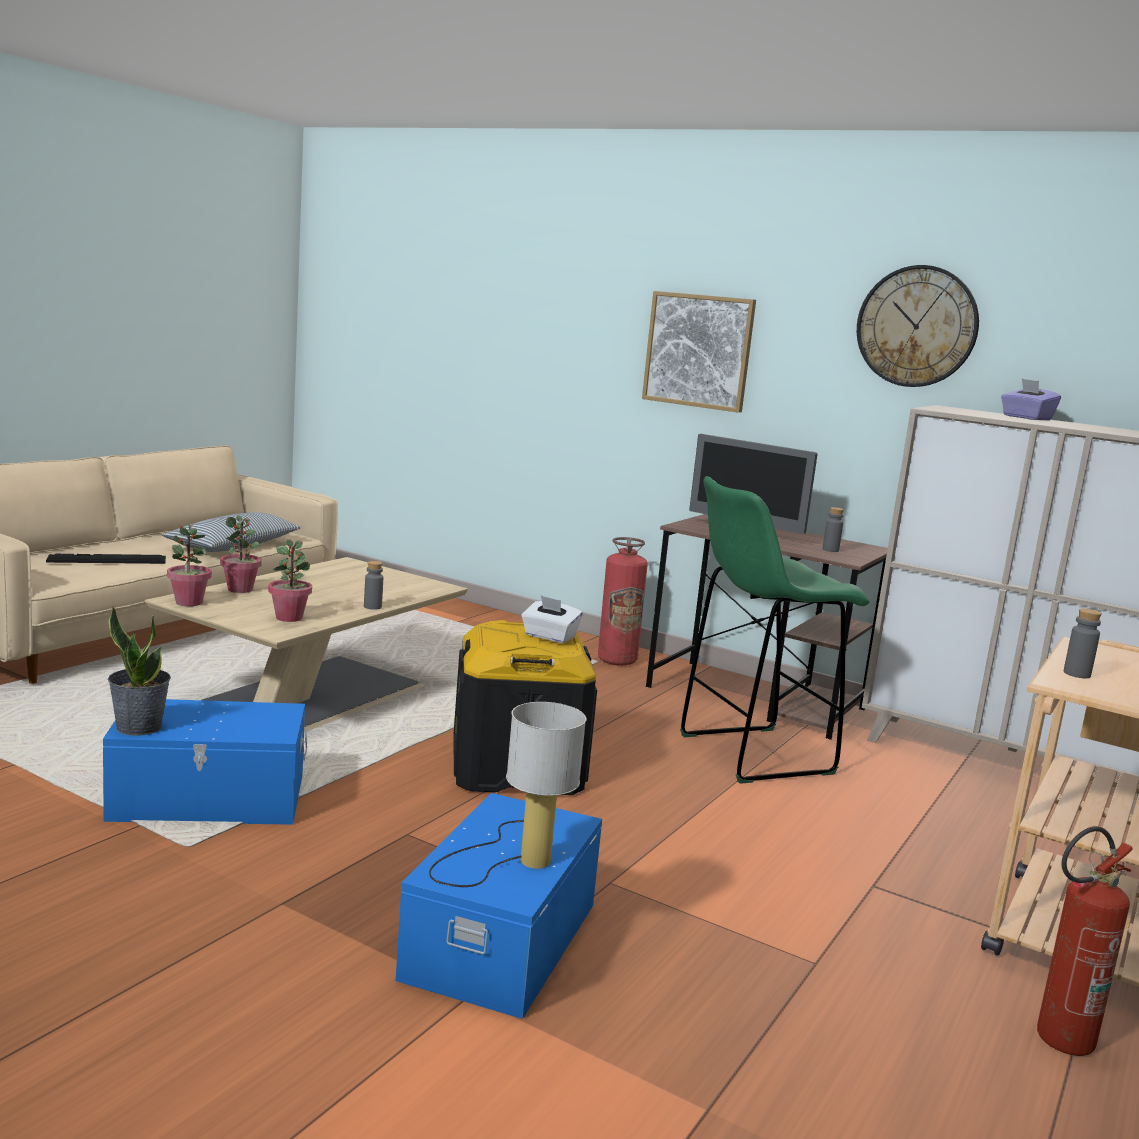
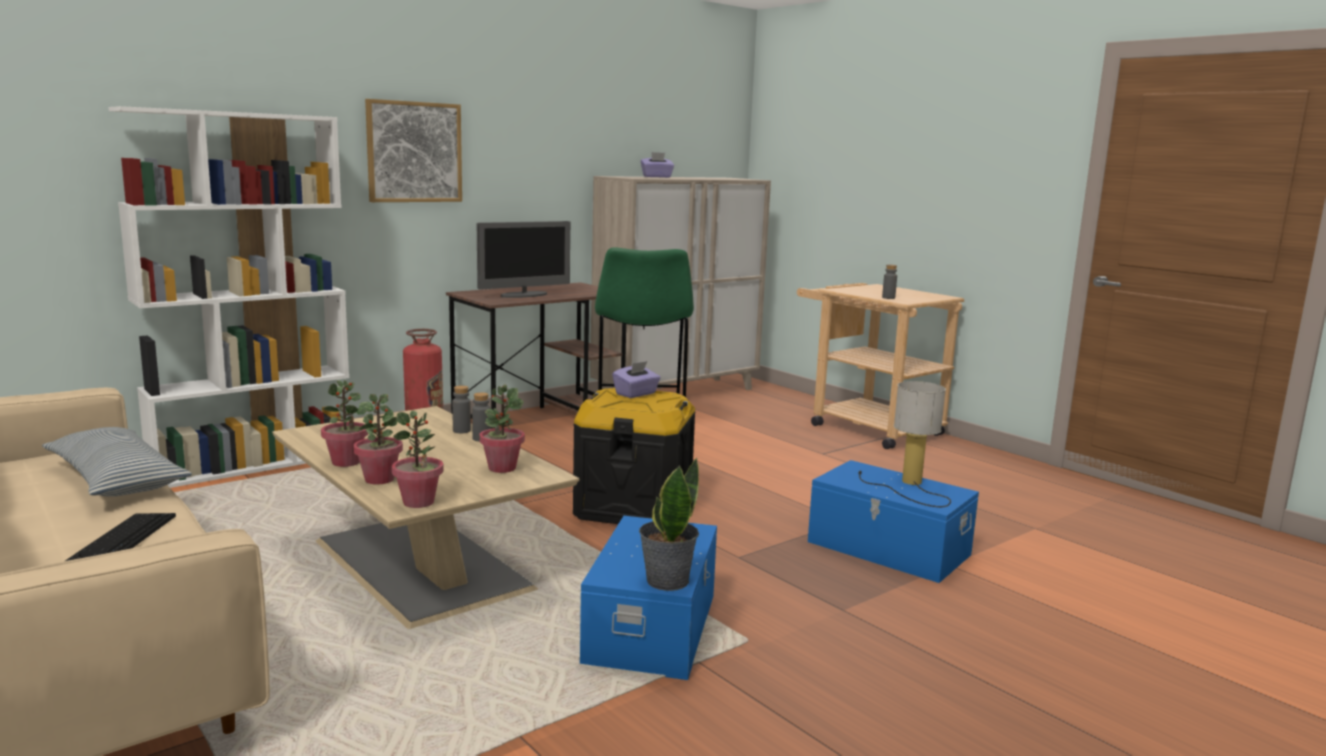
camera: 70 degrees left, 0 degrees up
(278, 579) = (346, 462): none -> potted plant
(491, 617) = (254, 463): none -> white bookcase
(549, 636) = (636, 394): white tissue box -> purple tissue box
(830, 550) = (583, 290): grey bottle -> grey bottle (461, 431)
(917, 326) = (572, 121): wall clock -> none
(1055, 1043) = (963, 457): fire extinguisher -> none

